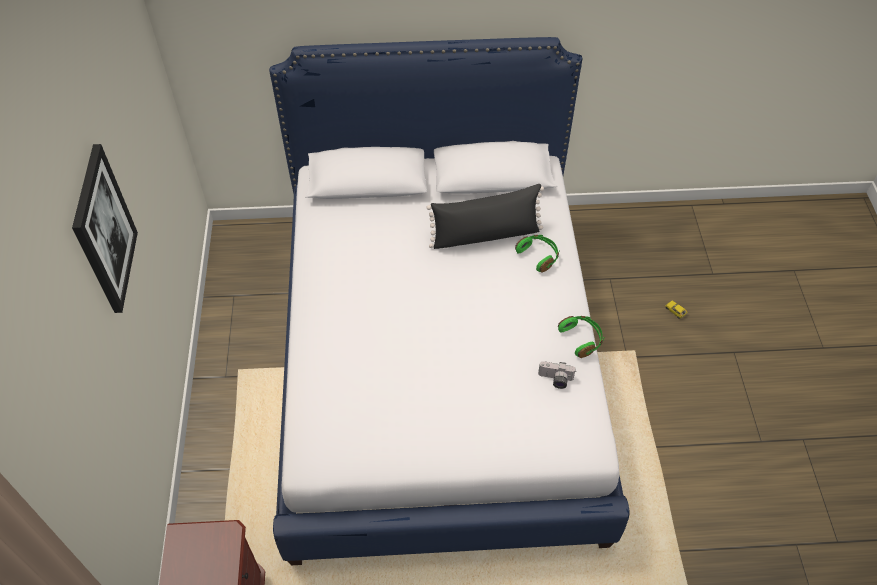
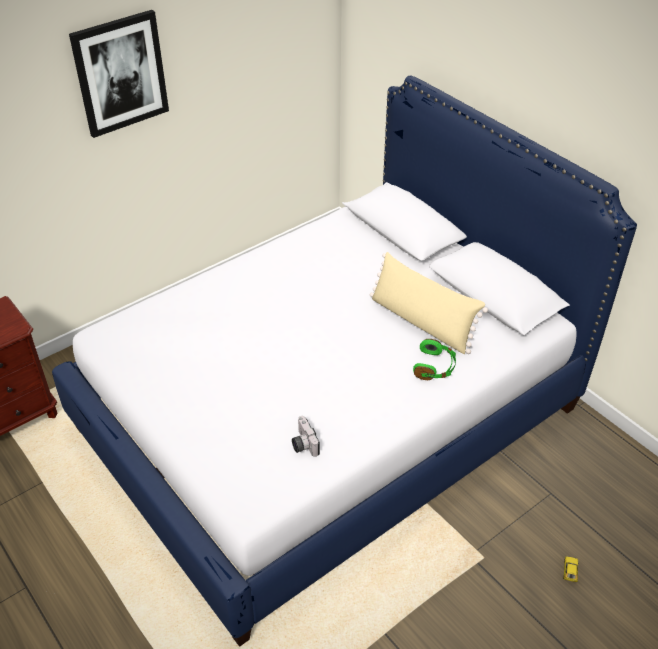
camera: 55 degrees right, 10 degrees down
(485, 235) = (421, 322): black pillow -> beige pillow
(581, 339) = (367, 441): green headphones -> none

